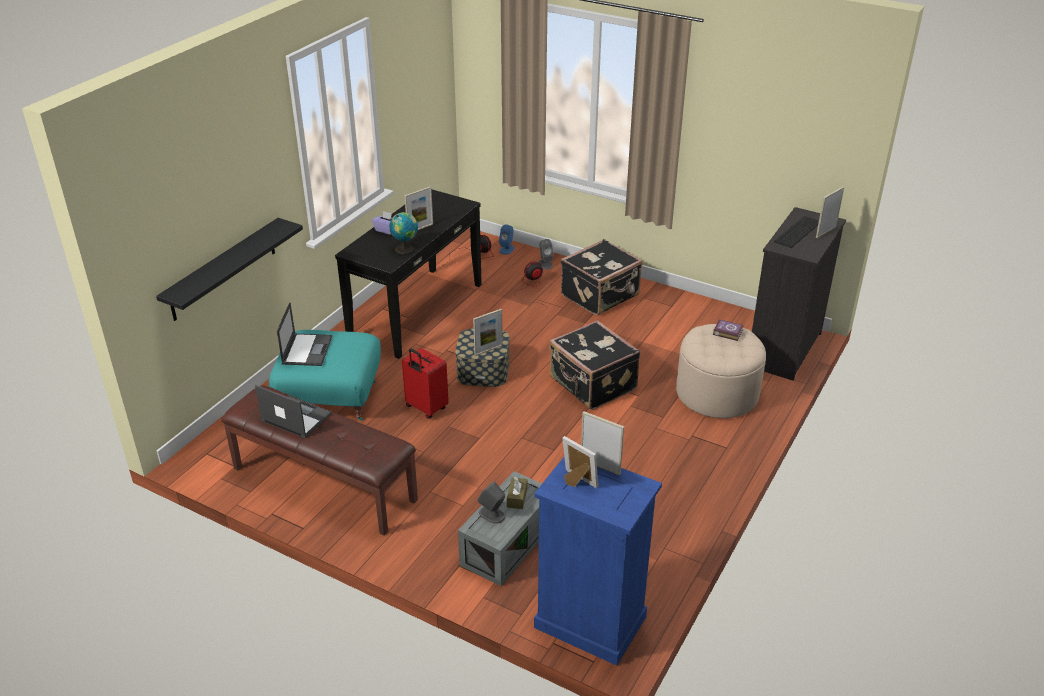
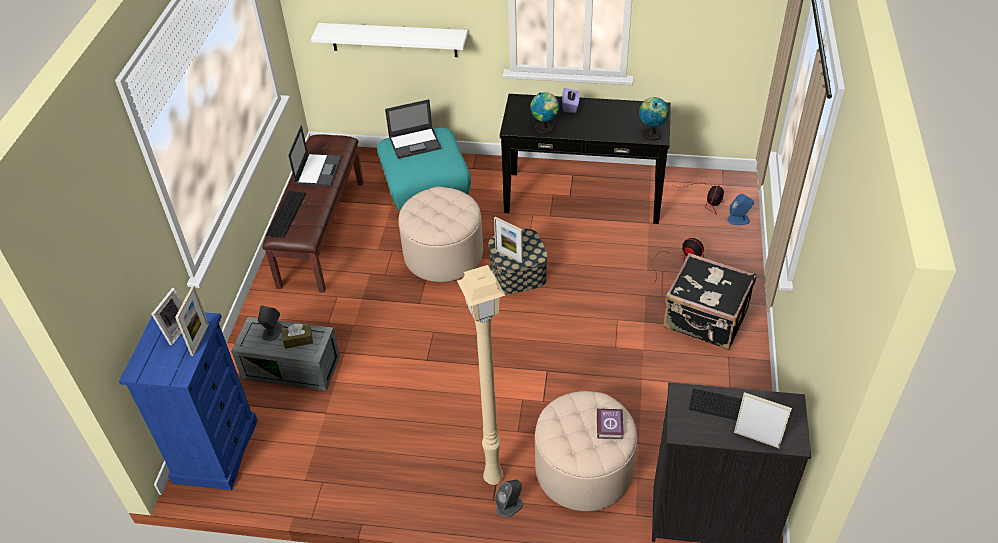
camera: 70 degrees right, 10 degrees up
(223, 269) = (394, 40): black shelf -> white shelf
(349, 452) = (286, 214): none -> keyboard
(420, 228) = (588, 124): picture frame -> none
(425, 408) = (443, 255): red suitcase -> beige ottoman
(459, 205) = (651, 133): none -> globe
(545, 264) = (734, 257): grey speaker -> grey speaker (509, 506)
(592, 385) = (540, 358): black suitcase -> none
(706, 443) = (492, 479): none -> beige floor lamp

